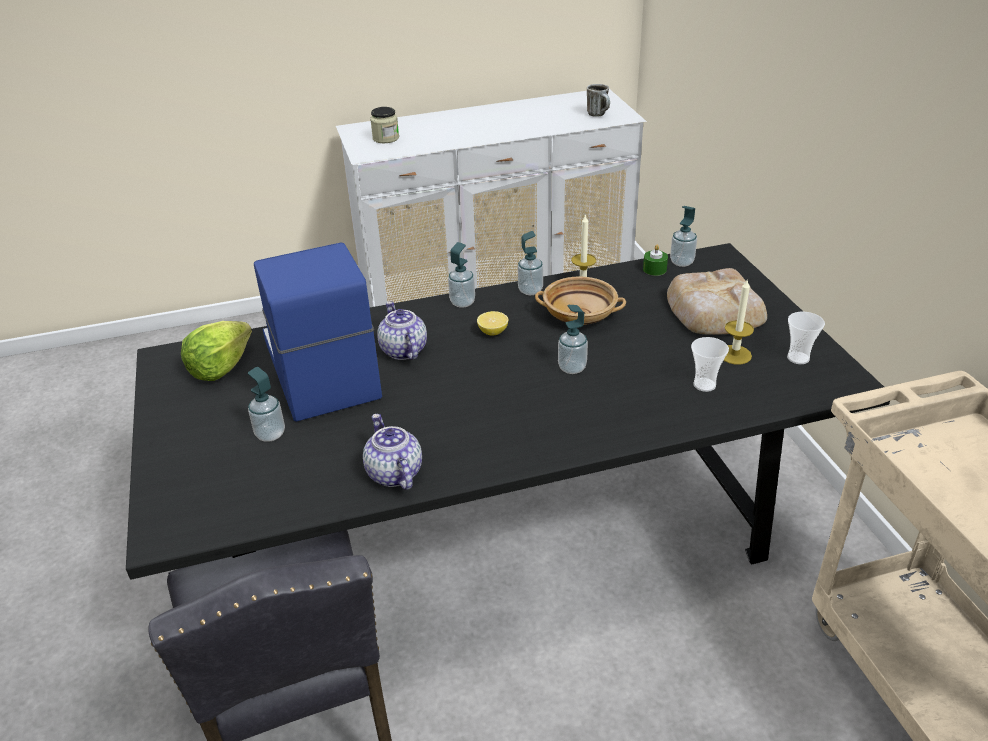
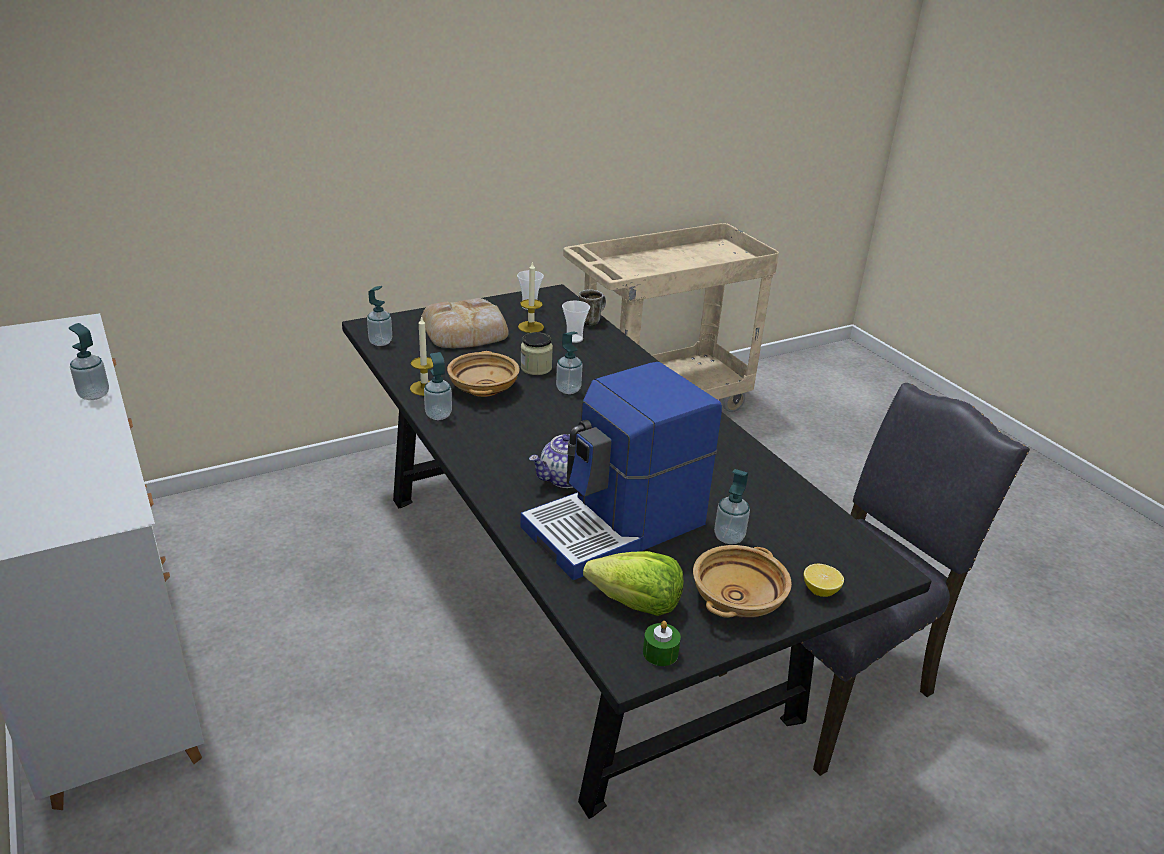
camera: 105 degrees left, 5 degrees down
(189, 421) = (738, 600): none -> beige bowl
(386, 138) = (54, 502): jar -> jar (536, 368)
(393, 473) = (741, 460): teapot -> none
(462, 302) = (466, 452): soap dispenser -> soap dispenser (94, 395)
(493, 332) = (520, 430): lemon -> lemon (820, 590)
(599, 115) = (61, 338): mug -> mug (591, 320)
(654, 269) = (394, 354): green candle -> green candle (660, 653)

